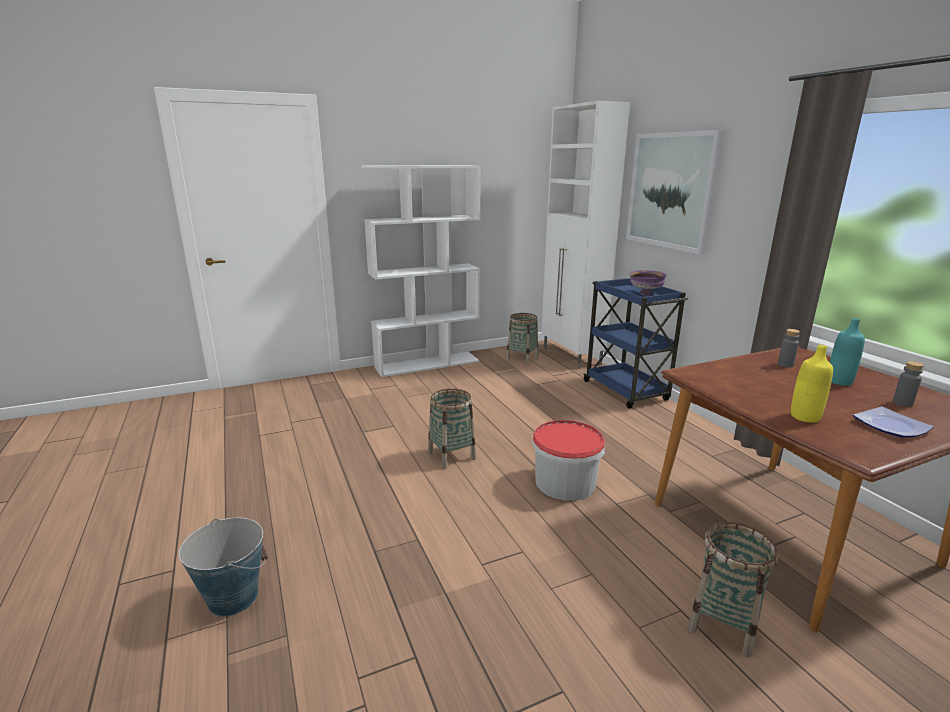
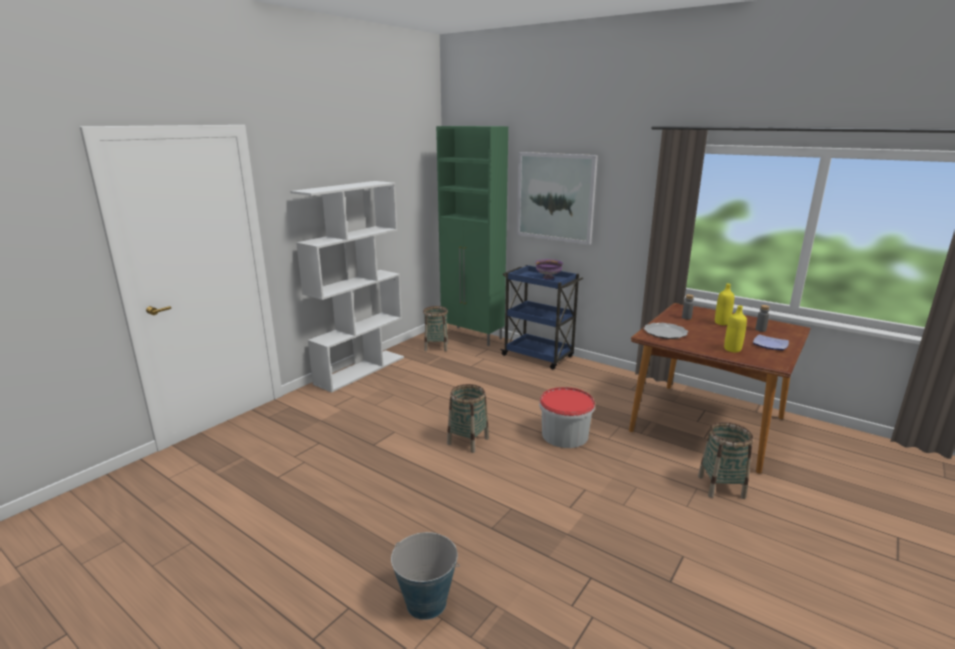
camera: 30 degrees left, 0 degrees up
(571, 356) = (473, 336): white cabinet -> green cabinet
(721, 375) = (665, 332): none -> plate
(839, 381) = (722, 323): turquoise bottle -> yellow bottle

